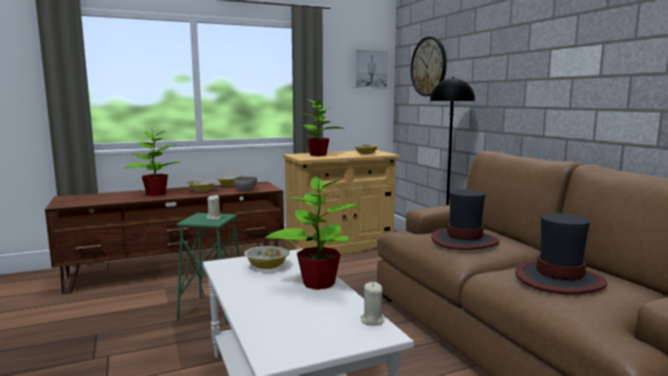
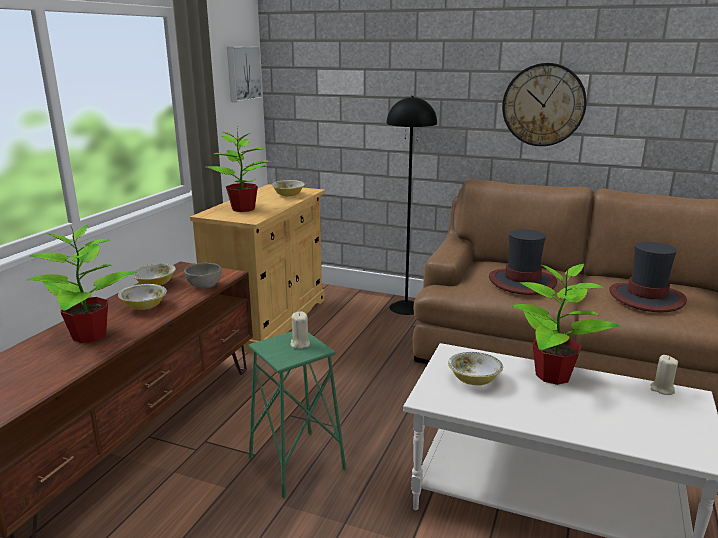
camera: 45 degrees left, 10 degrees up
(429, 66) = (337, 74): wall clock -> wall clock (543, 105)

